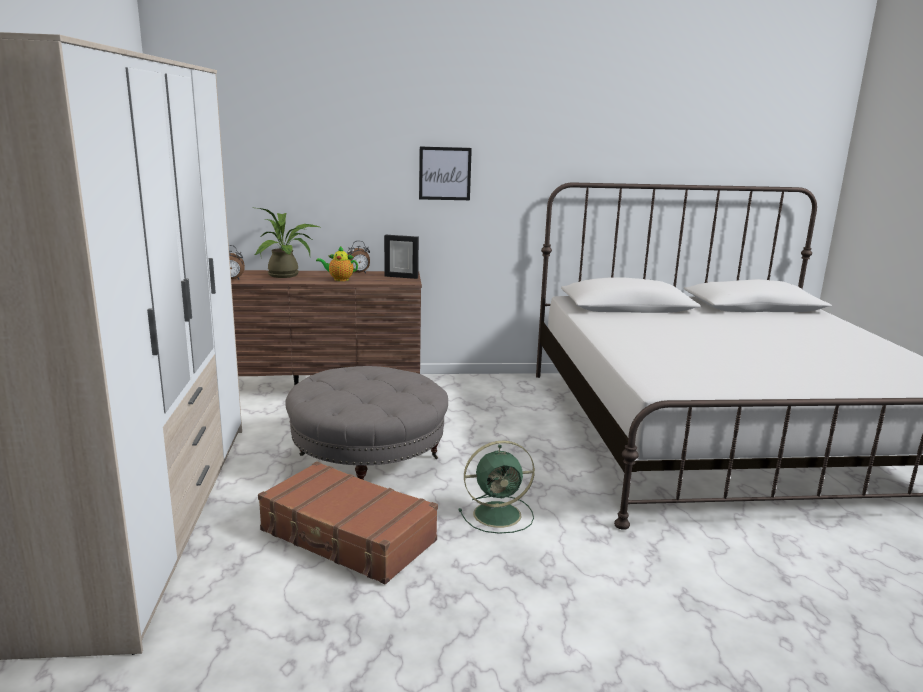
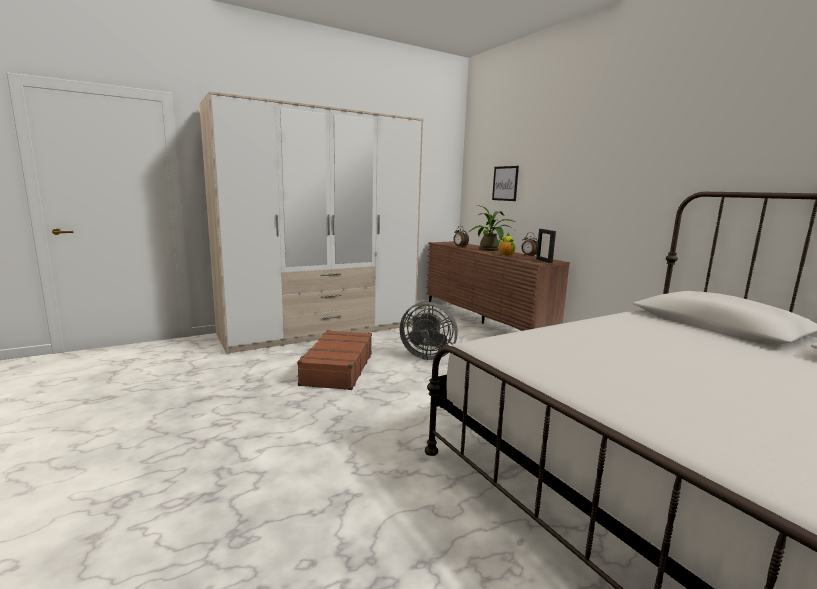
camera: 65 degrees right, 5 degrees down
(368, 457) = (427, 356): grey ottoman -> grey fan
(445, 173) = (599, 185): picture -> picture (505, 183)
(499, 514) = (400, 403): green fan -> none

